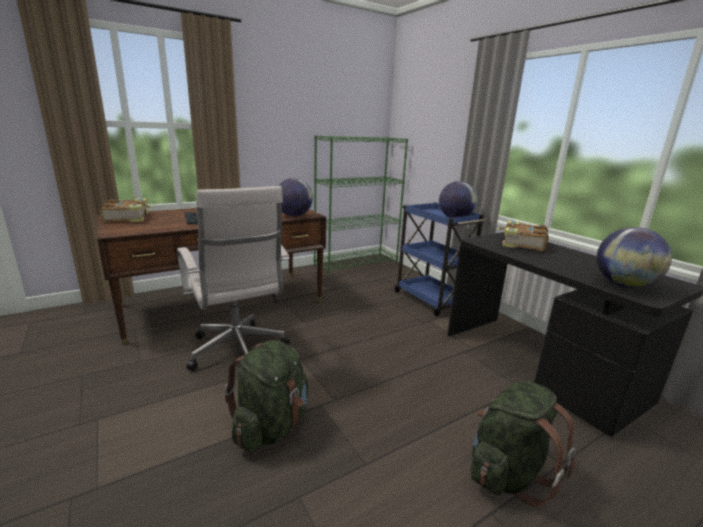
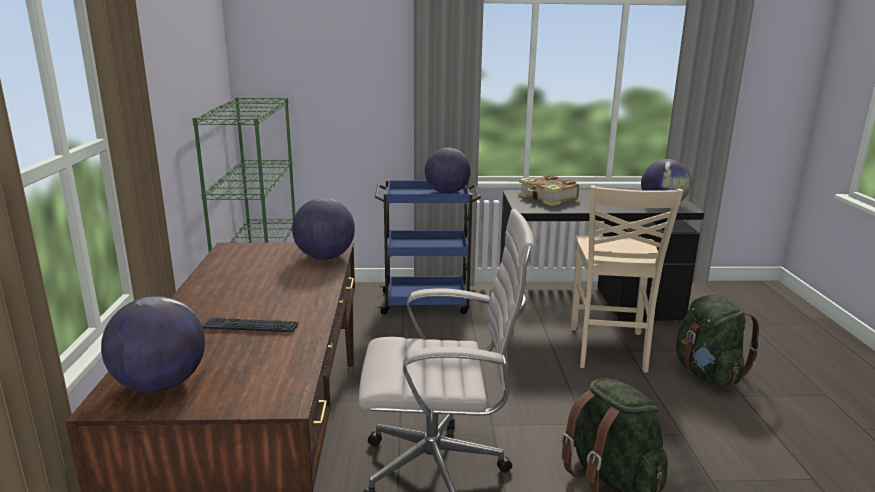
camera: 60 degrees left, 0 degrees up
(128, 218) = (160, 384): book -> globe
(469, 393) = (608, 350): none -> beige chair

